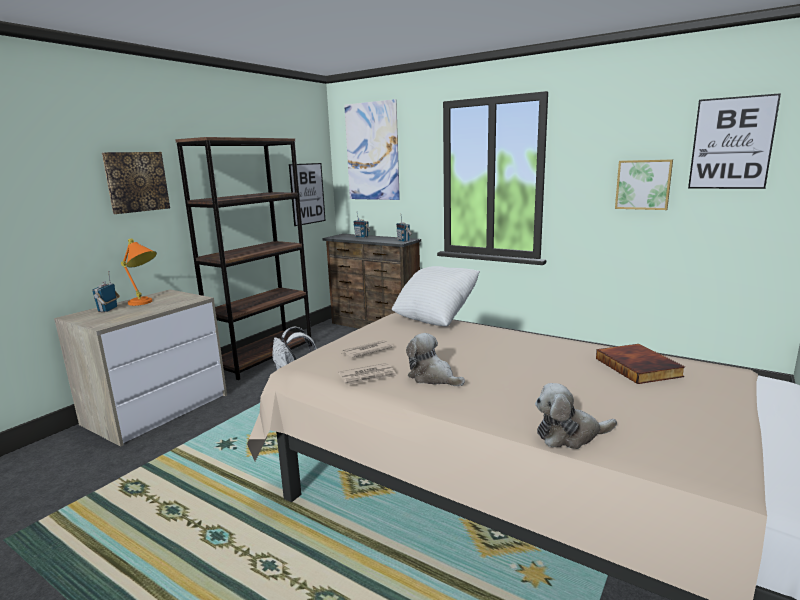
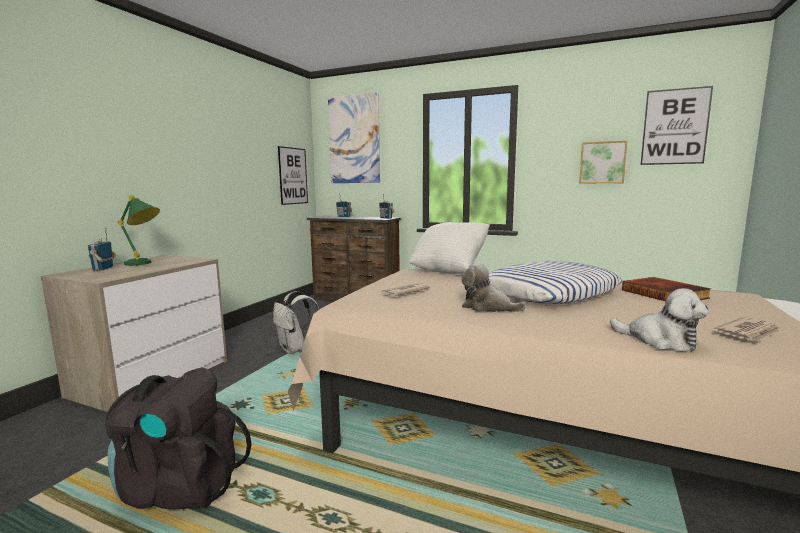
camera: 10 degrees left, 5 degrees down
(136, 182) = (136, 141): picture -> none
(145, 303) = (144, 264): orange table lamp -> green table lamp
(154, 521) = (179, 486): none -> black backpack
(264, 357) = (255, 328): brown bookcase -> none
(368, 377) = (422, 309): newspaper -> newspaper (749, 333)
(514, 359) = (550, 292): none -> pillow
(569, 435) = (660, 340): plush toy -> plush toy turned 120 degrees counterclockwise

